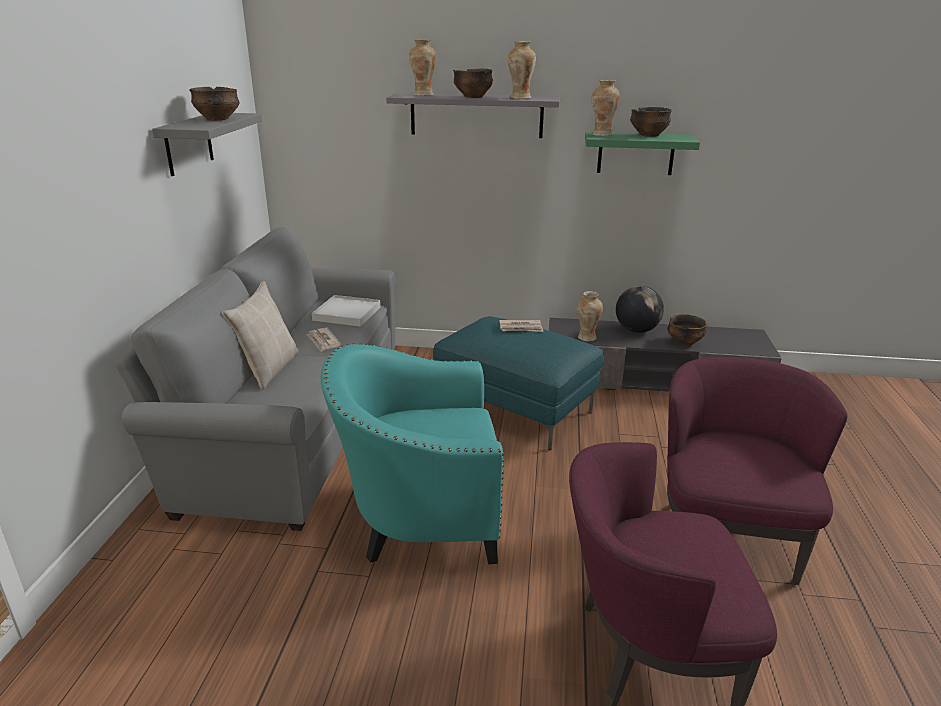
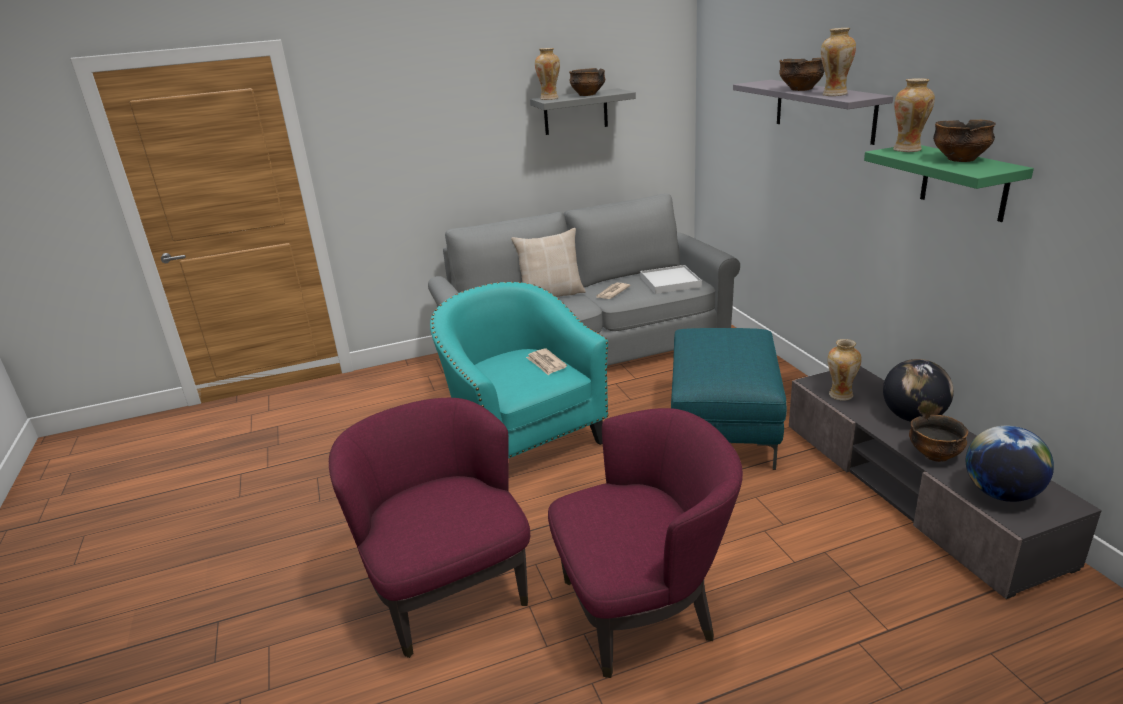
camera: 65 degrees right, 0 degrees up
(423, 95) = (773, 83): vase -> vase (550, 98)
(521, 328) = (742, 345): newspaper -> newspaper (546, 363)
(736, 343) = (1001, 493): none -> globe

